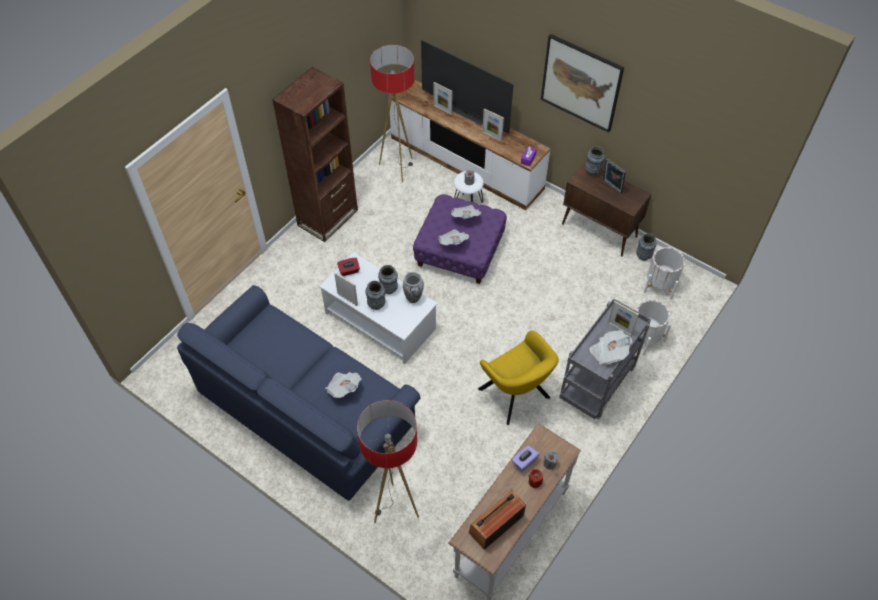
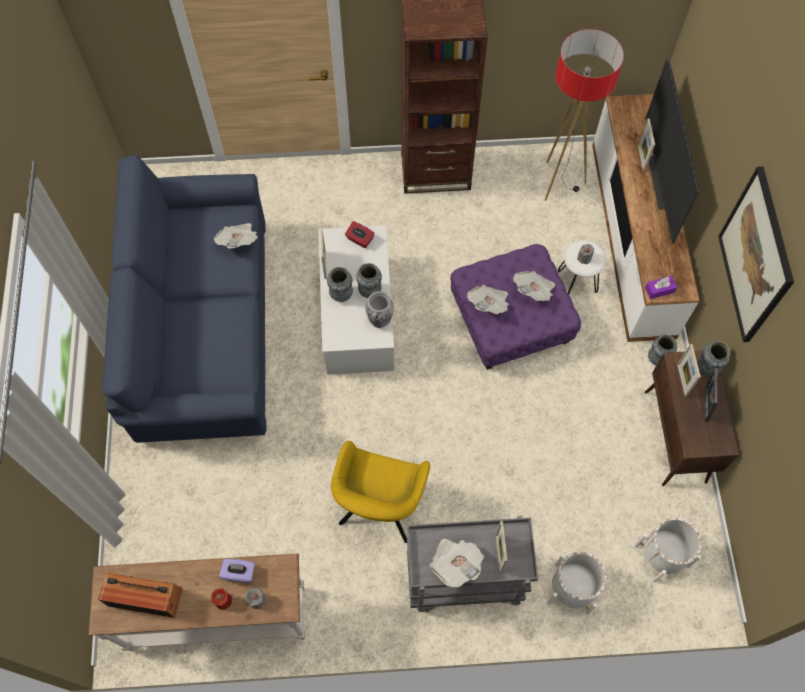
camera: 50 degrees right, 10 degrees up
(344, 388) = (212, 341): newspaper -> newspaper (239, 241)
(394, 508) = (163, 488): floor lamp -> none
(492, 136) = (654, 231): picture frame -> picture frame (682, 380)
(643, 256) = (685, 509): vase -> vase (657, 359)

